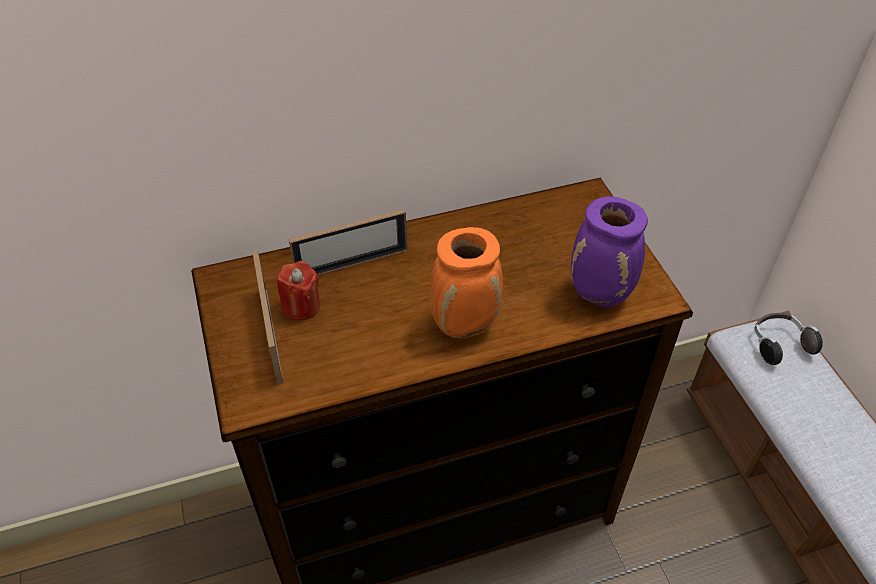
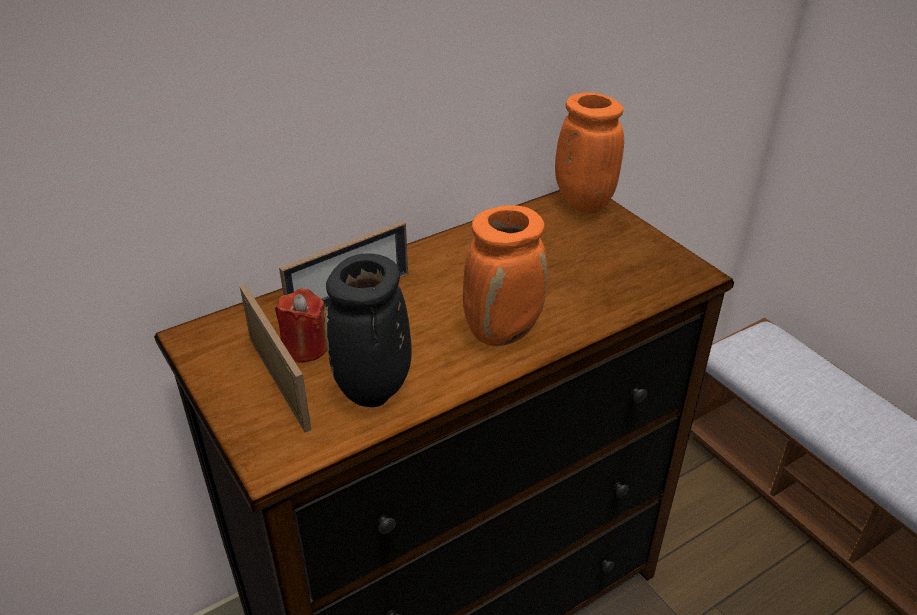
camera: 15 degrees left, 10 degrees down
(342, 359) = (374, 391): none -> black vase
(588, 202) = (582, 202): none -> orange vase
(601, 293) = (635, 279): purple vase -> none
(779, 345) = (771, 348): headphones -> none

